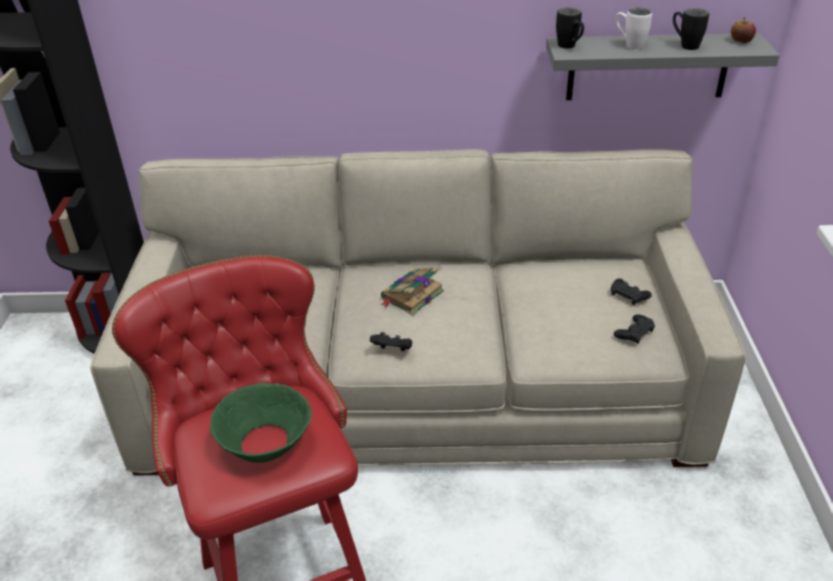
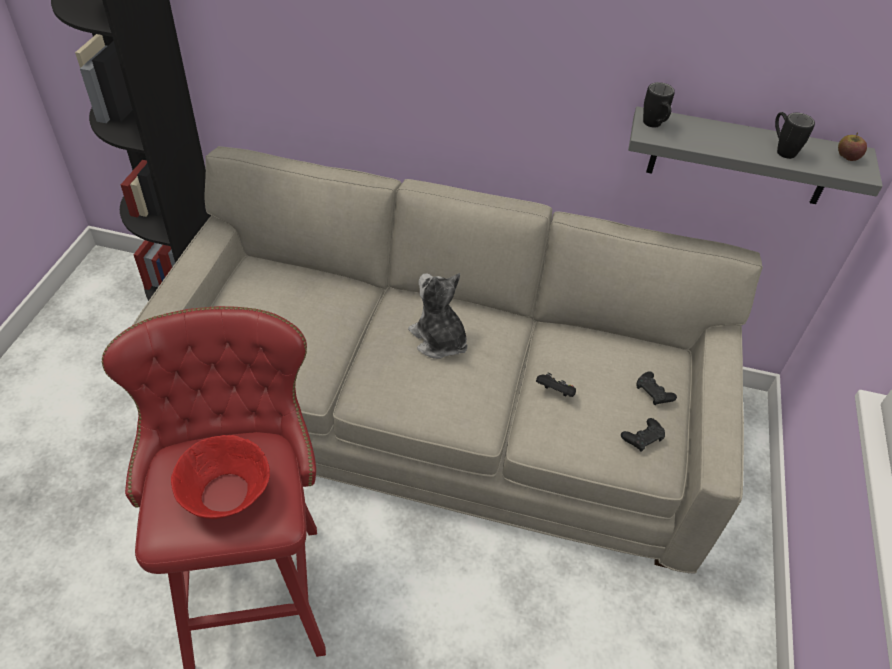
camera: 10 degrees right, 10 degrees up
(266, 443) = (226, 494): green bowl -> red bowl
(393, 350) = (400, 397): black game controller -> black game controller (555, 392)
(411, 296) = (438, 340): book -> plush toy
(629, 44) = (720, 136): white mug -> none

